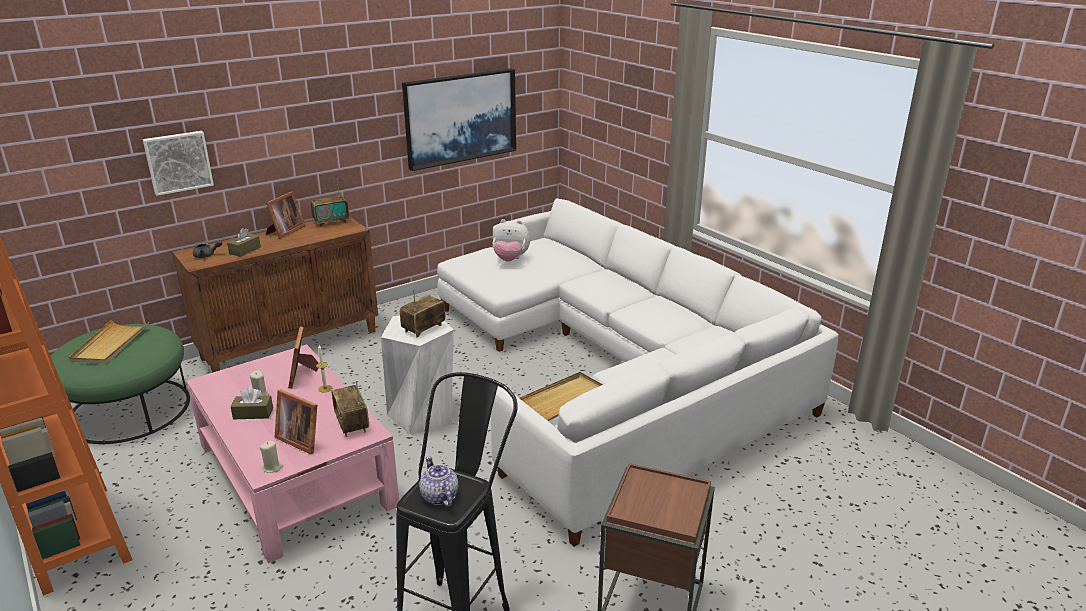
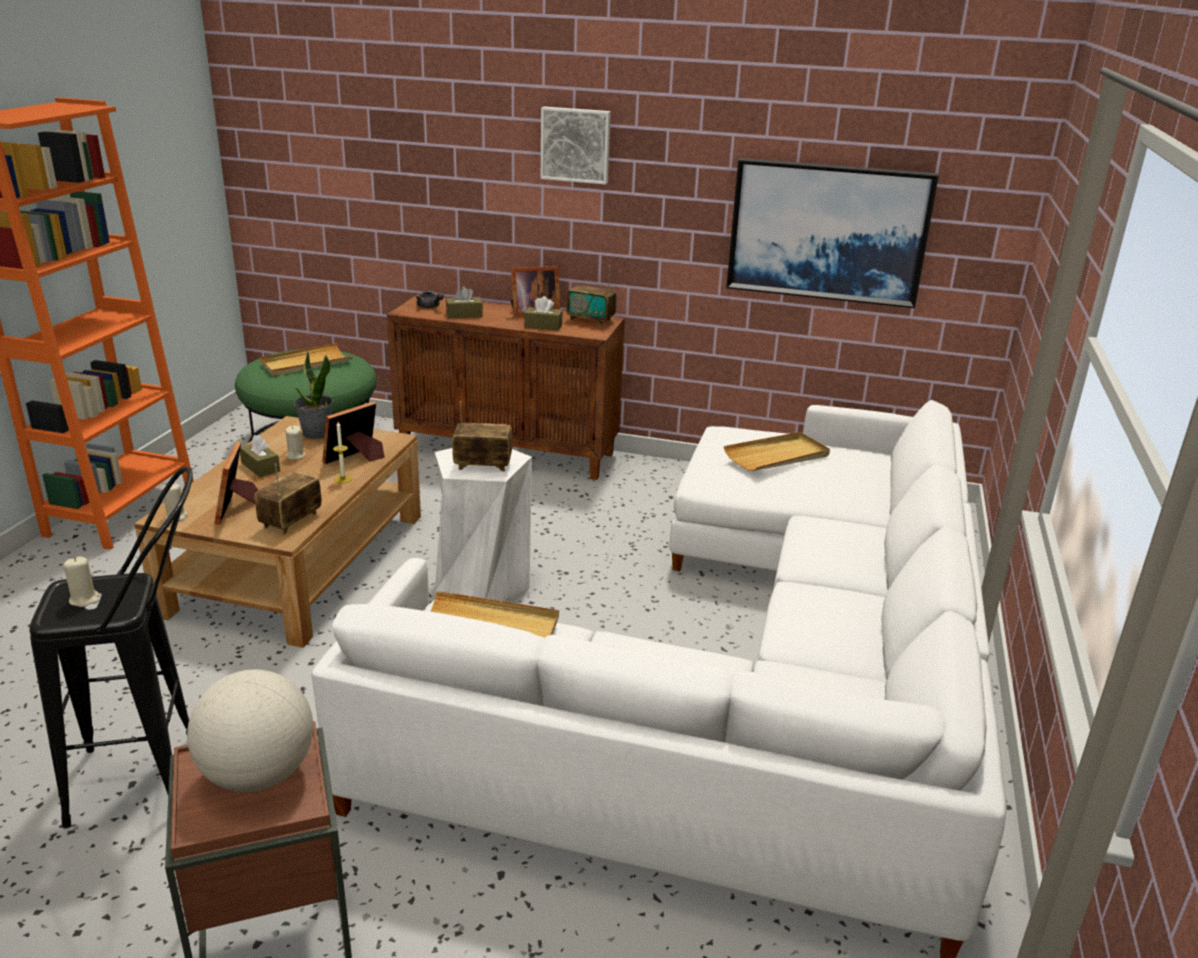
camera: 50 degrees right, 0 degrees up
(178, 162) = (441, 194): picture -> picture (576, 145)
(239, 377) = (316, 433): none -> potted plant
(295, 475) = (298, 563): pink coffee table -> brown coffee table
(313, 236) = (543, 326): none -> brown tissue box
(439, 497) = (84, 599): teapot -> beige candle
(510, 259) = (777, 456): plush toy -> beige tray
(656, 495) = (257, 775): none -> globe

